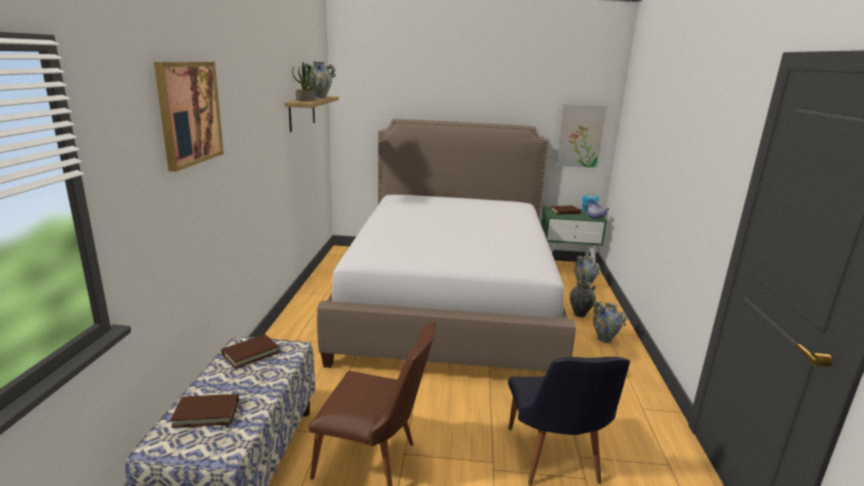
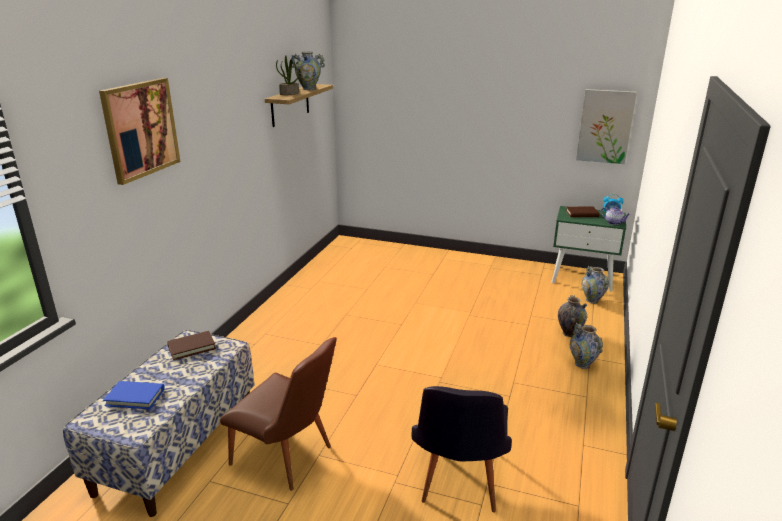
camera: 15 degrees right, 5 degrees up
(206, 413) = (135, 397): brown book -> blue book
(450, 302) = (431, 307): bed -> none

